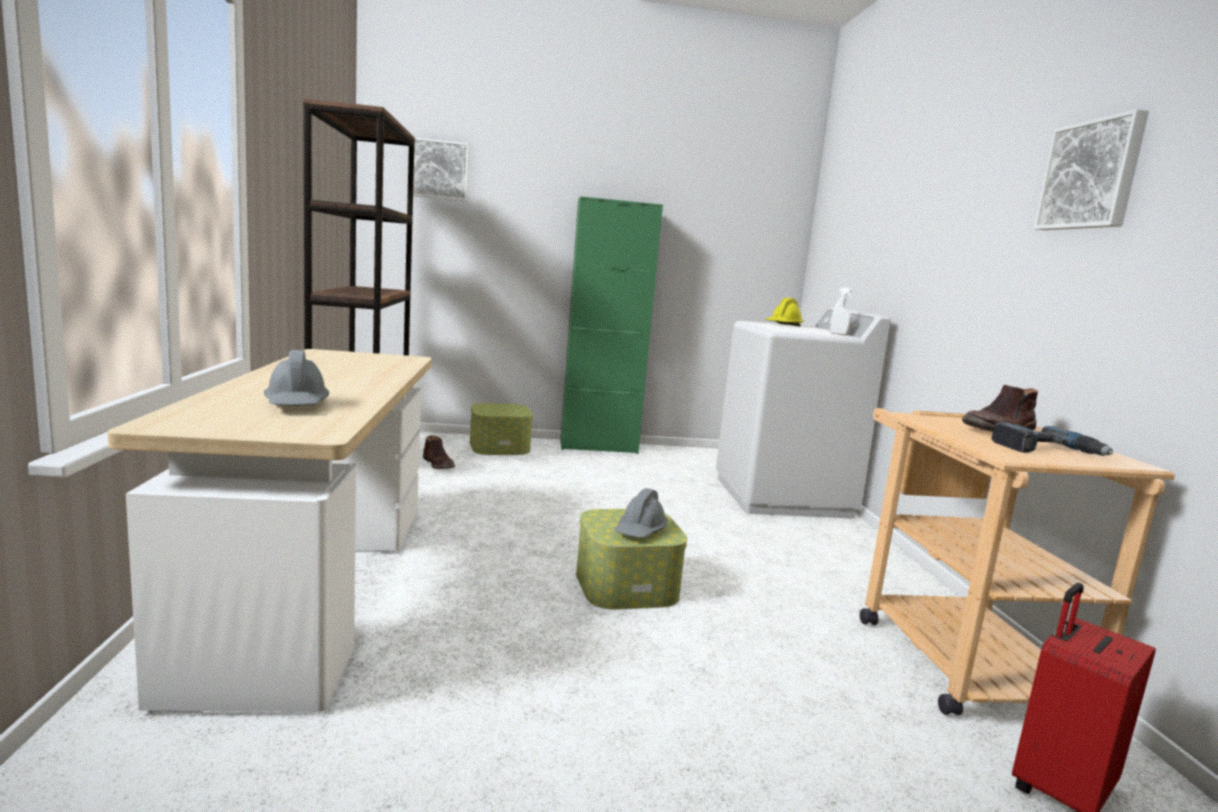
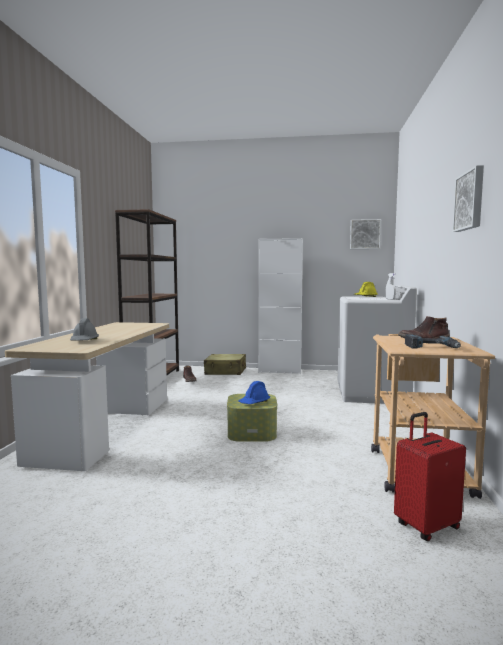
camera: 15 degrees right, 5 degrees down
(440, 170) = (192, 233): picture -> picture (365, 234)
(499, 446) = (225, 371): storage box -> beige suitcase
(598, 447) = (280, 371): green cabinet -> white cabinet
(640, 531) = (254, 402): grey hard hat -> blue hard hat

